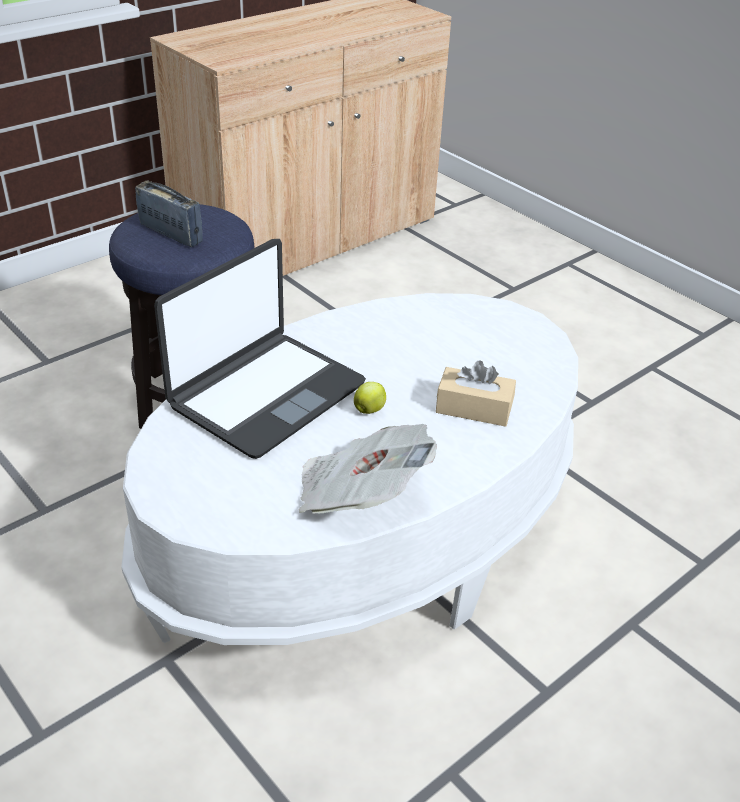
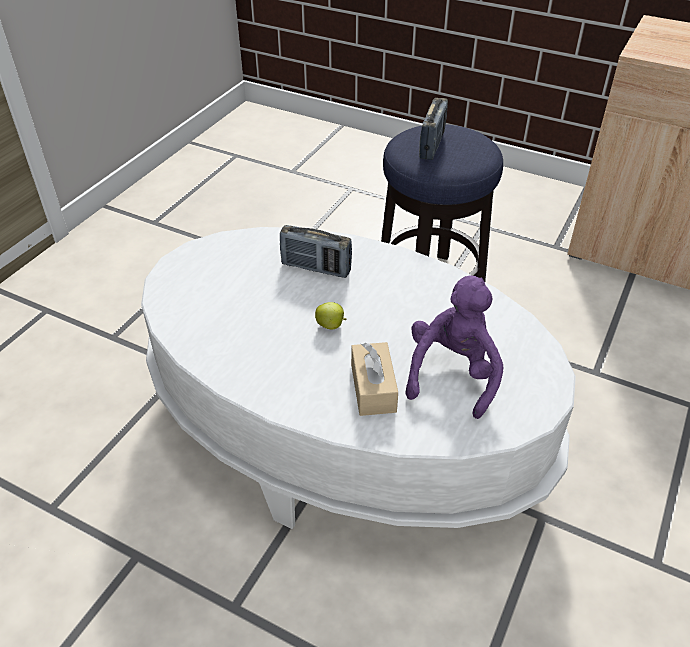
camera: 70 degrees right, 5 degrees up
(266, 394) = (316, 268): laptop -> radio
(360, 495) = (225, 349): newspaper -> none
(479, 358) = (452, 374): none -> purple plush toy

